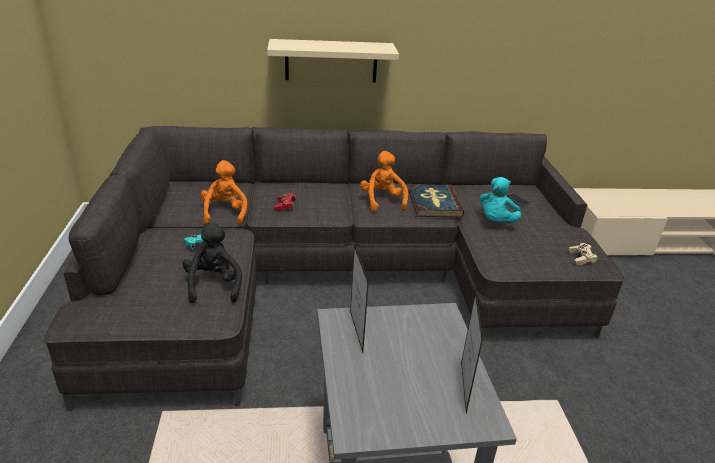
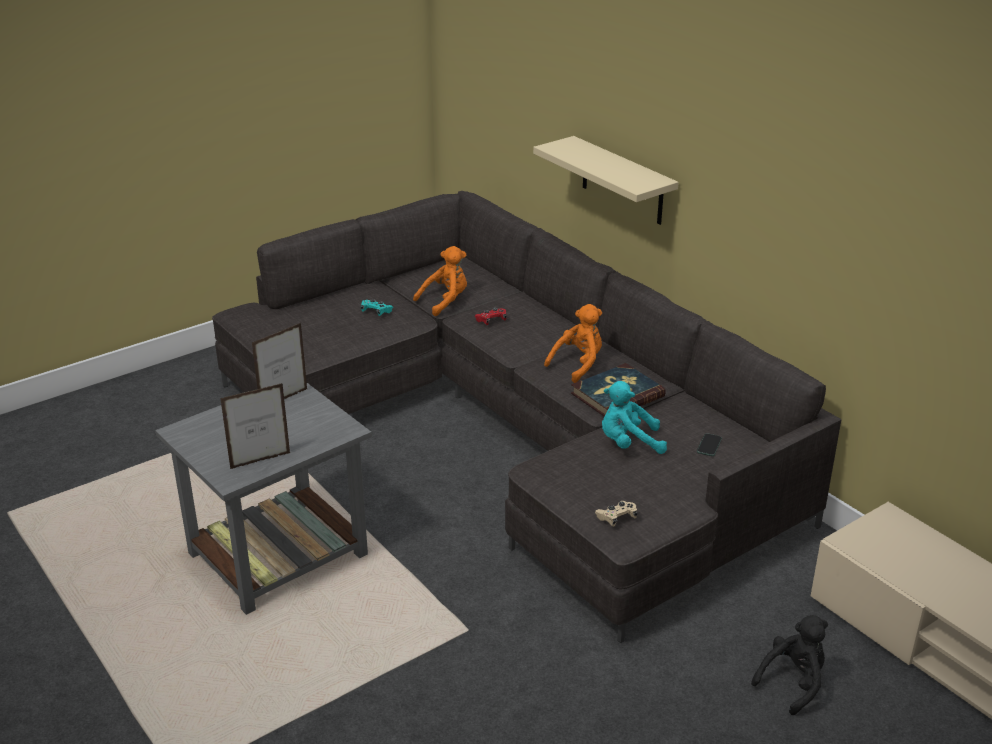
camera: 60 degrees right, 0 degrees up
(214, 285) = (329, 342): black plush toy -> black plush toy (793, 683)

